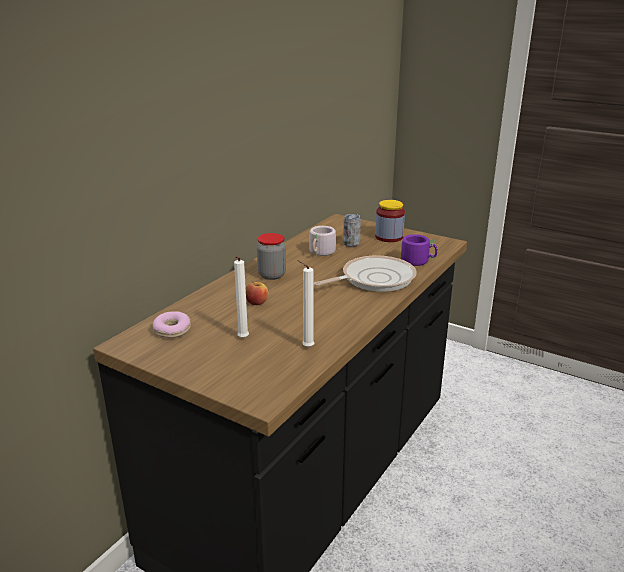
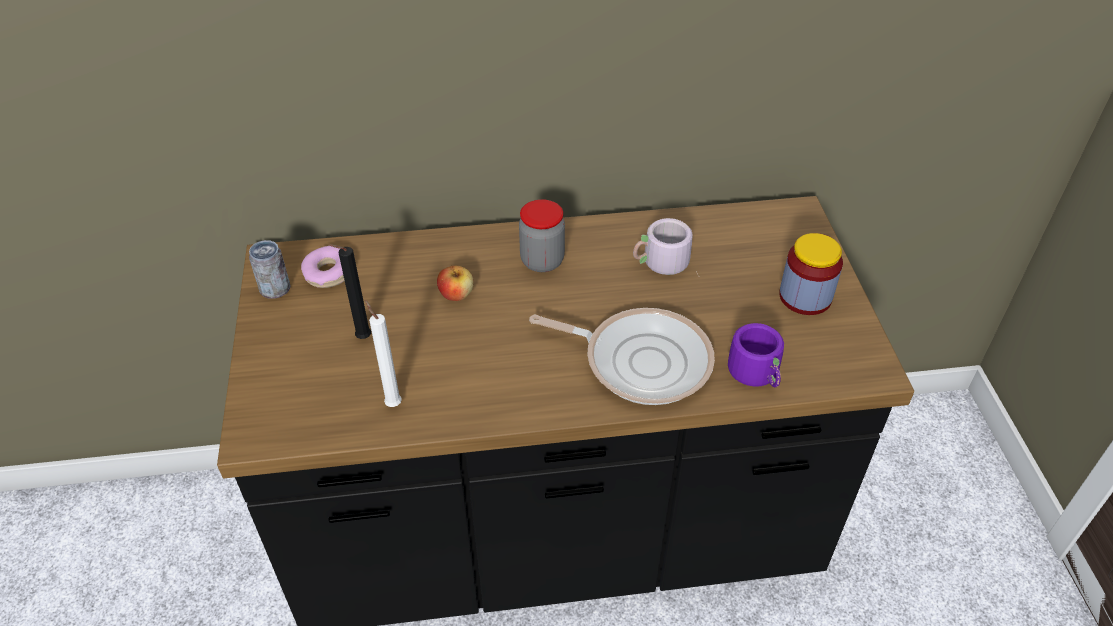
camera: 50 degrees right, 20 degrees up
(242, 339) = (361, 338): white candle -> black candle
(351, 244) = (727, 274): can -> can (275, 289)

